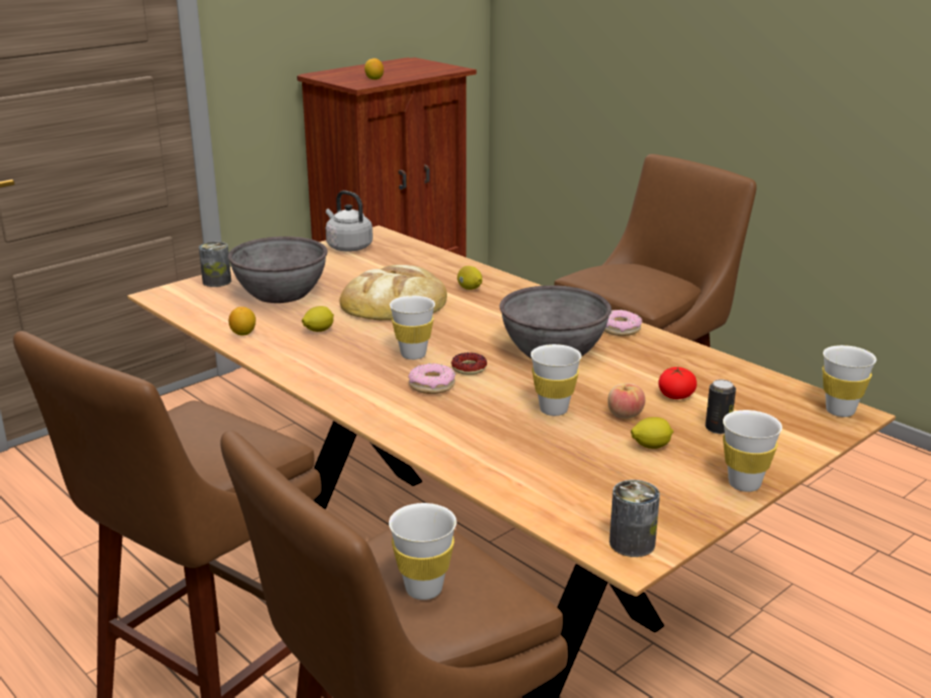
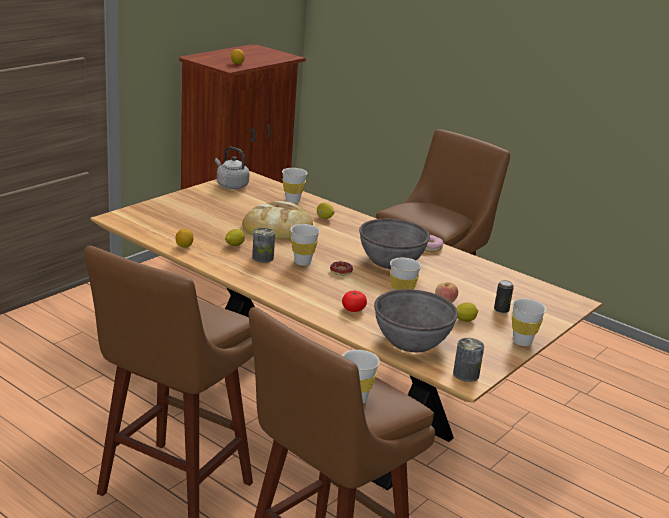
camera: 10 degrees left, 0 degrees up
(217, 281) = (149, 209): can -> can (263, 258)
(280, 293) = (198, 218): grey bowl -> grey bowl (411, 341)
(432, 385) = (321, 282): donut -> none
(676, 395) = (472, 290): tomato -> tomato (353, 309)
(840, 411) = (570, 300): white cup -> white cup (292, 201)

